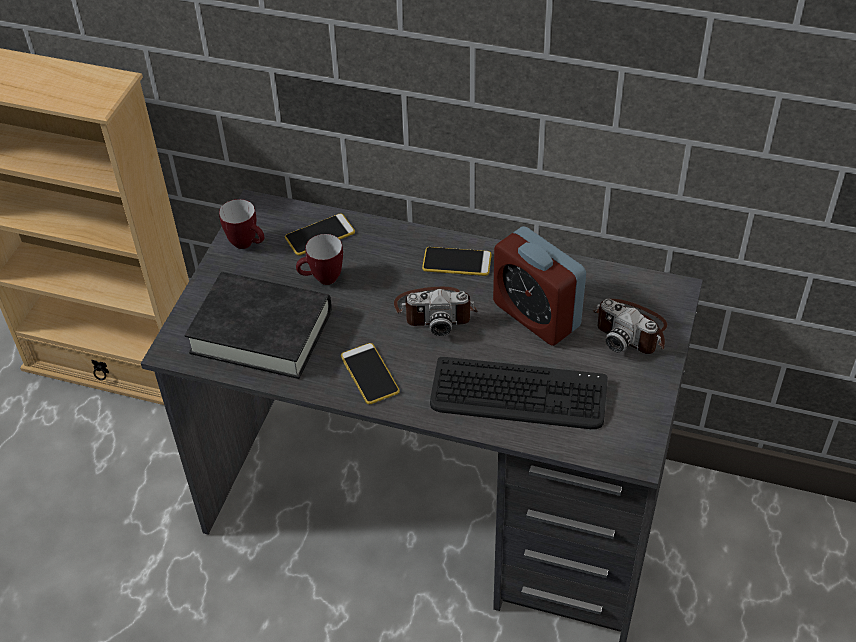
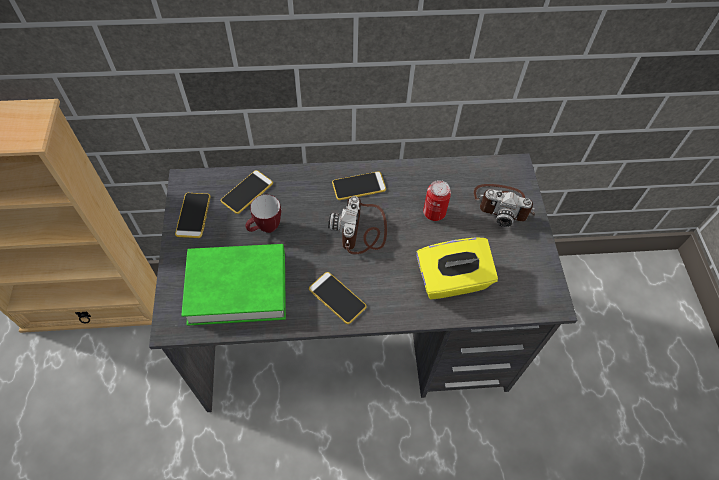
camera: 25 degrees left, 10 degrees up
(247, 244) = (193, 215): mug -> phone
(261, 332) = (237, 287): black book -> green book
(435, 311) = (362, 230): camera -> camera turned 120 degrees clockwise
(518, 395) = (452, 281): keyboard -> yellow tissue box
(536, 315) = (434, 212): alarm clock -> can

